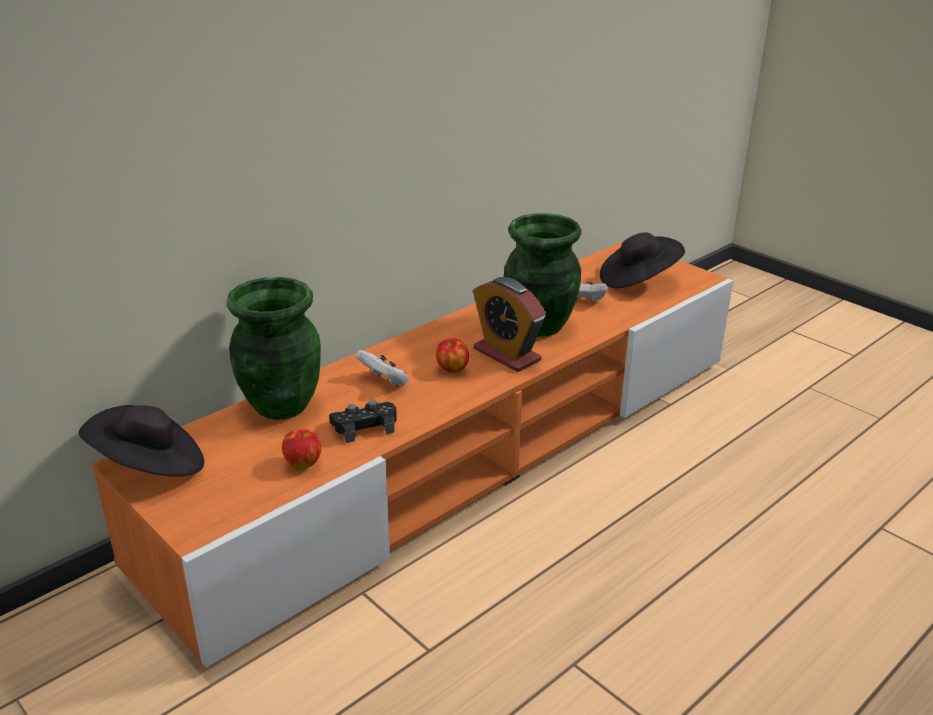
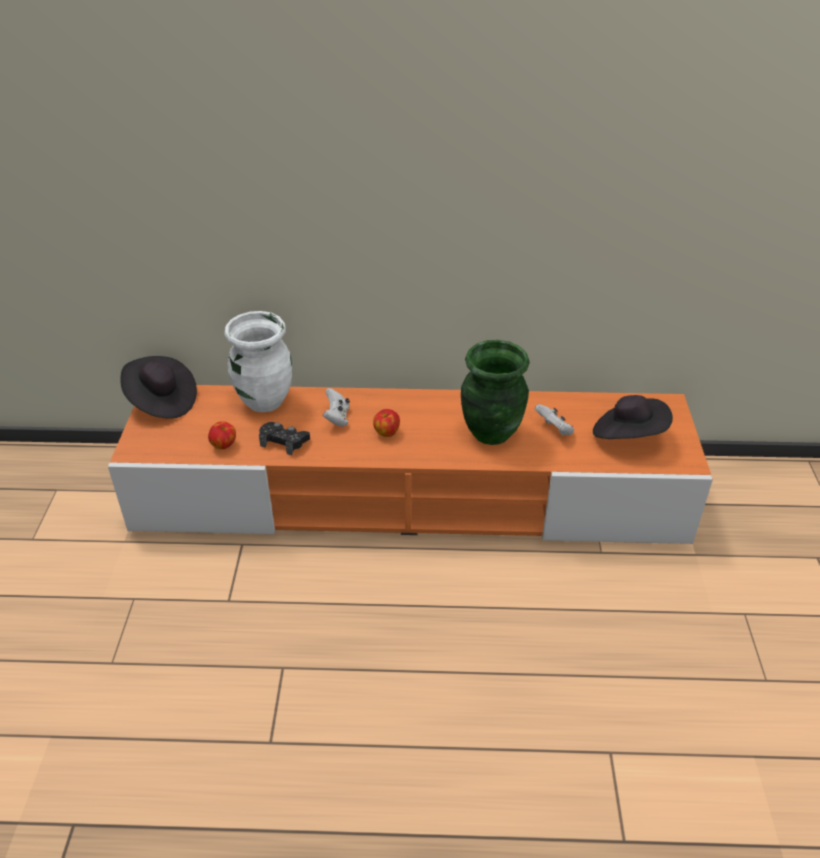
camera: 45 degrees right, 10 degrees up
(280, 405) = (265, 400): green vase -> white vase
(507, 355) = (435, 442): alarm clock -> none

